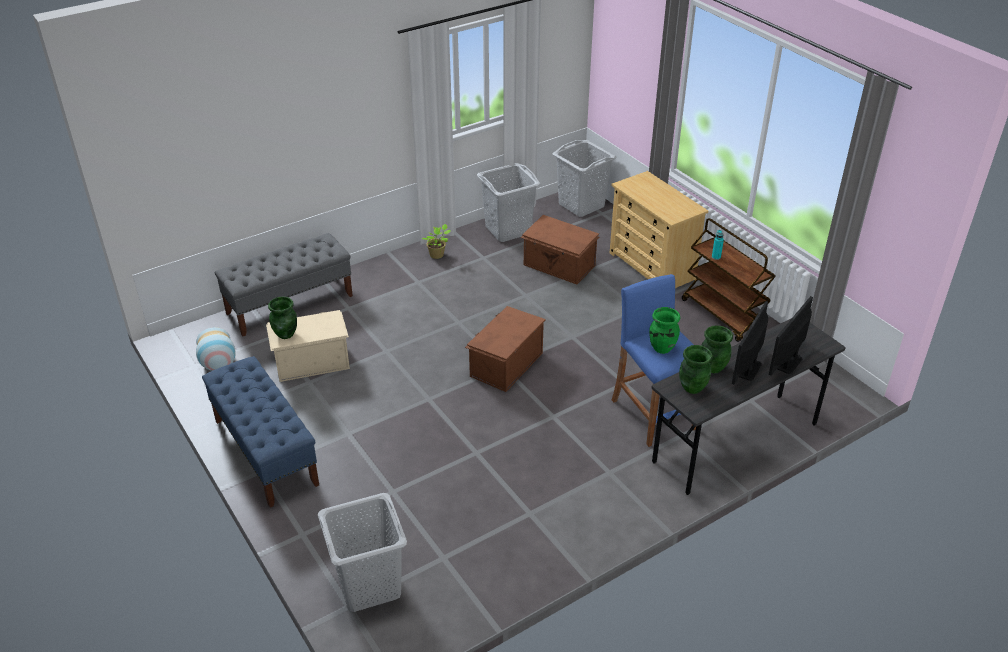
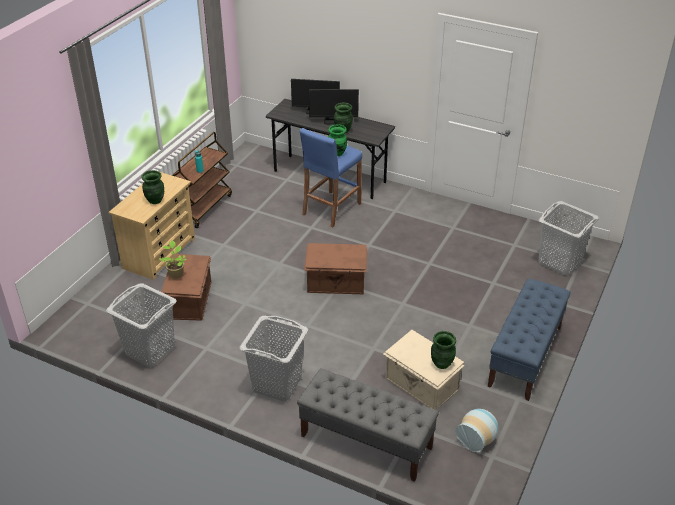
camera: 120 degrees left, 0 degrees up
(438, 255) = (221, 379): potted plant -> potted plant (176, 274)
(581, 205) = (79, 320): grey laundry basket -> grey laundry basket (277, 384)
(692, 387) = (367, 132): green vase -> green vase (155, 200)

